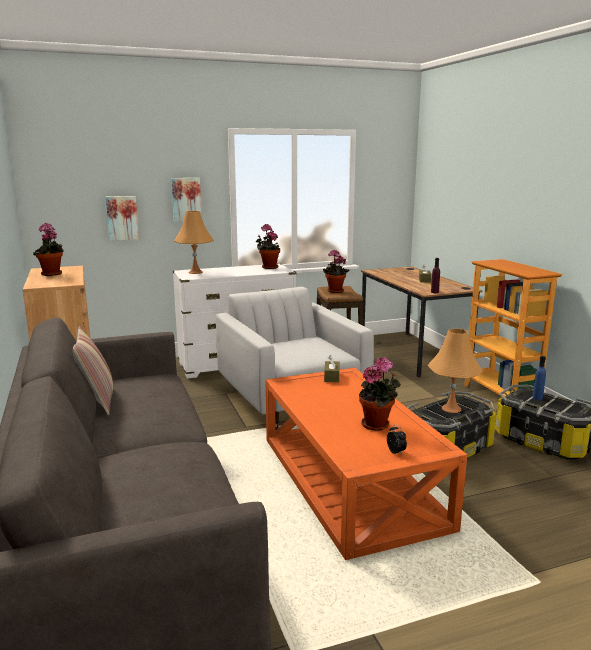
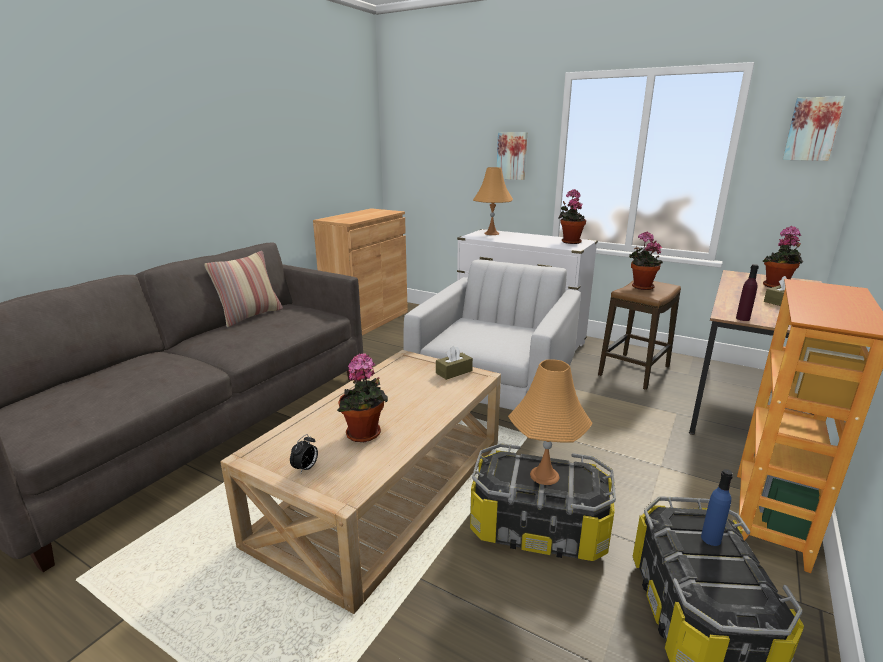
camera: 50 degrees right, 5 degrees up
(52, 274) = (363, 214): potted plant -> potted plant (776, 286)
(122, 218) = (453, 171): picture -> picture (812, 129)
(348, 480) = (384, 487): orange coffee table -> beige coffee table

